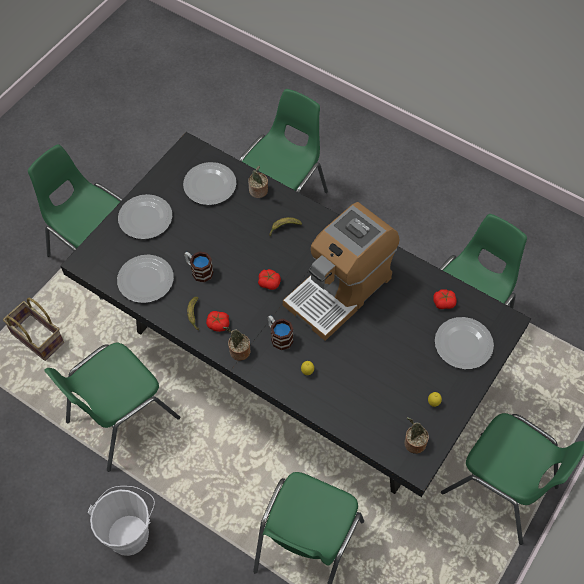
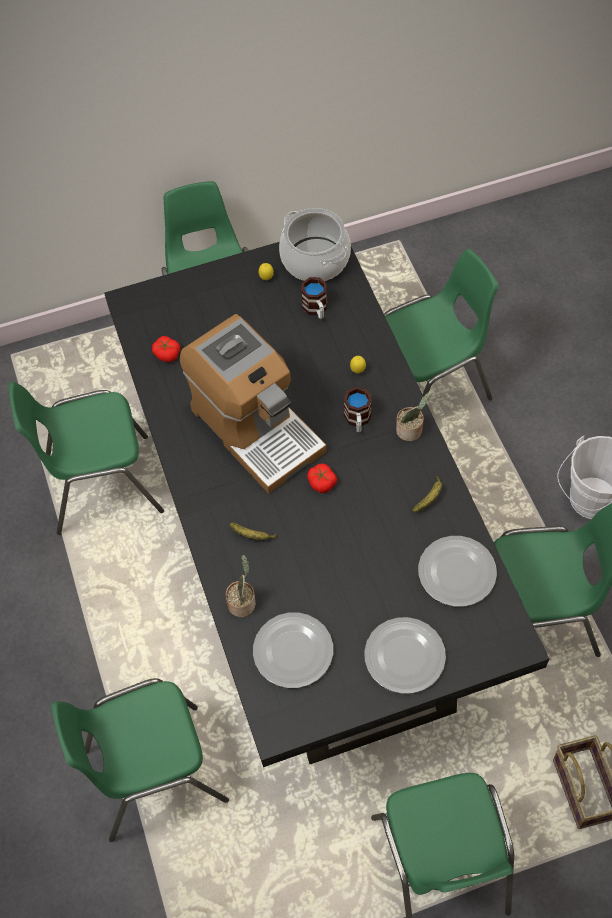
camera: 140 degrees left, 0 degrees up
(198, 271) = (388, 545): mug -> mug (316, 309)
(218, 324) = (411, 471): tomato -> none
(339, 290) = (256, 428): coffee machine -> coffee machine turned 60 degrees clockwise
(413, 443) = (314, 260): potted plant -> cooking pot
(464, 345) = (189, 307): plate -> none

